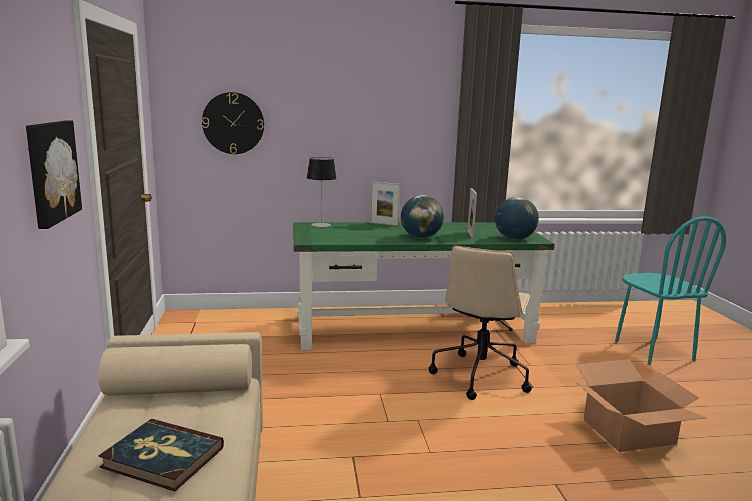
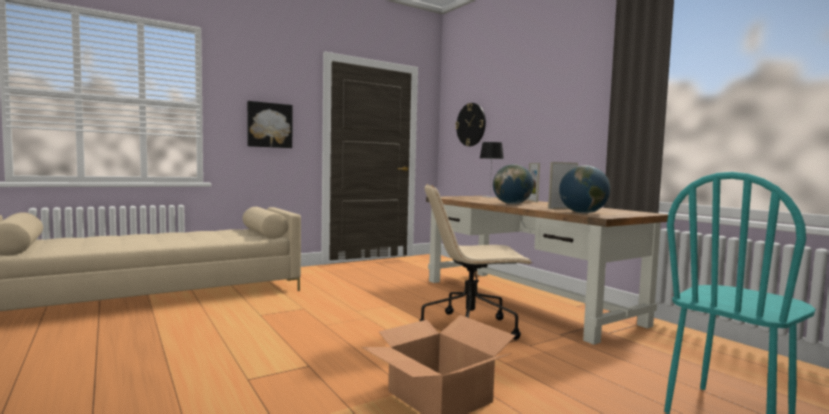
camera: 65 degrees right, 10 degrees down
(162, 458) = (193, 235): book -> none
(413, 329) = (525, 300): green desk -> brown desk

